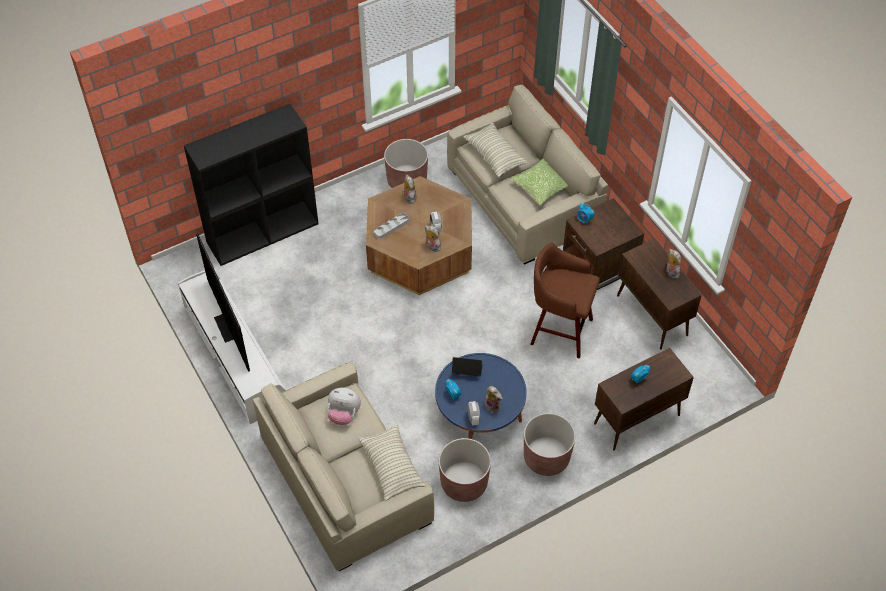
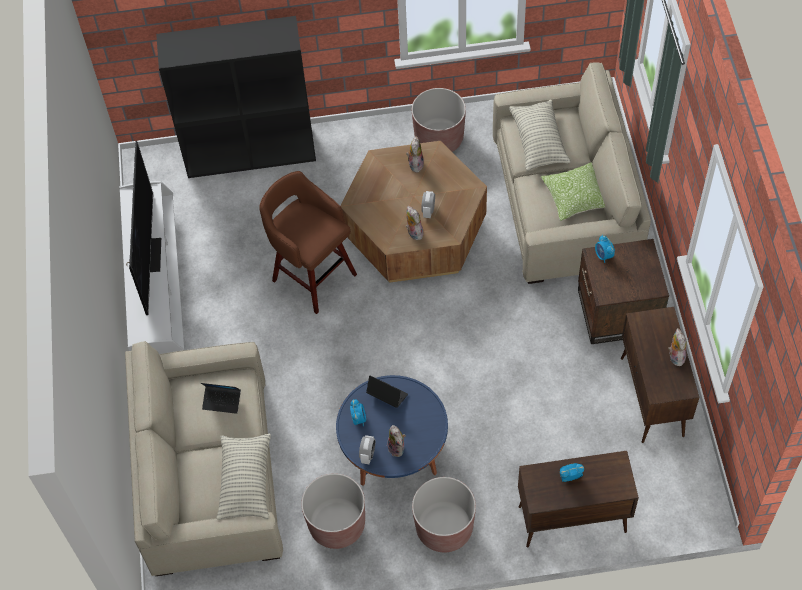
camera: 25 degrees right, 5 degrees up
(344, 414) = (222, 401): plush toy -> laptop
(391, 227) = (378, 194): grey tray -> none
(559, 331) = (531, 379): brown stool -> brown stool (312, 275)

